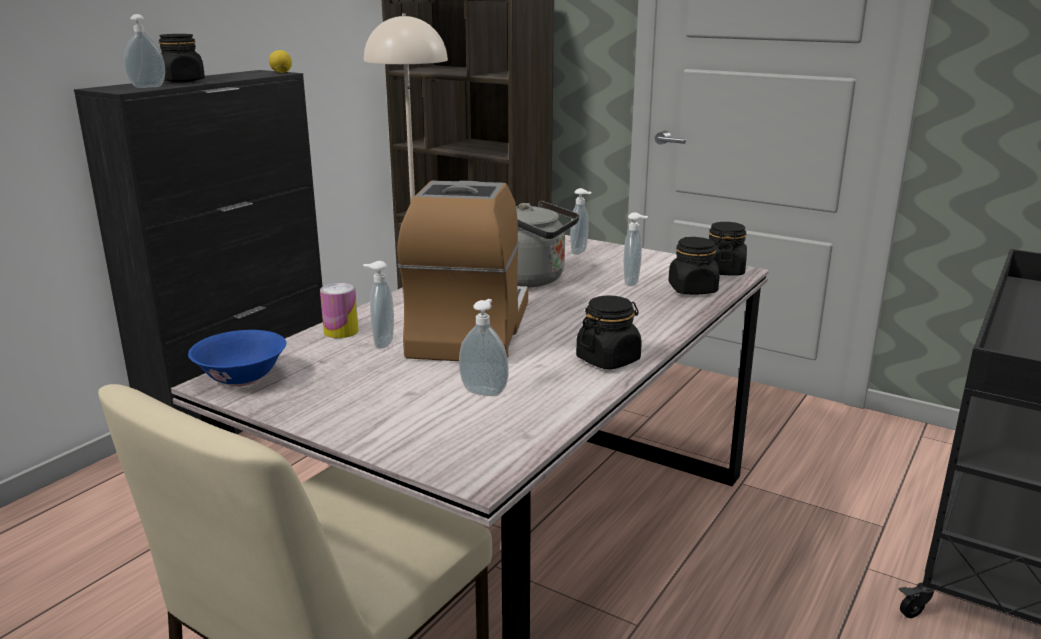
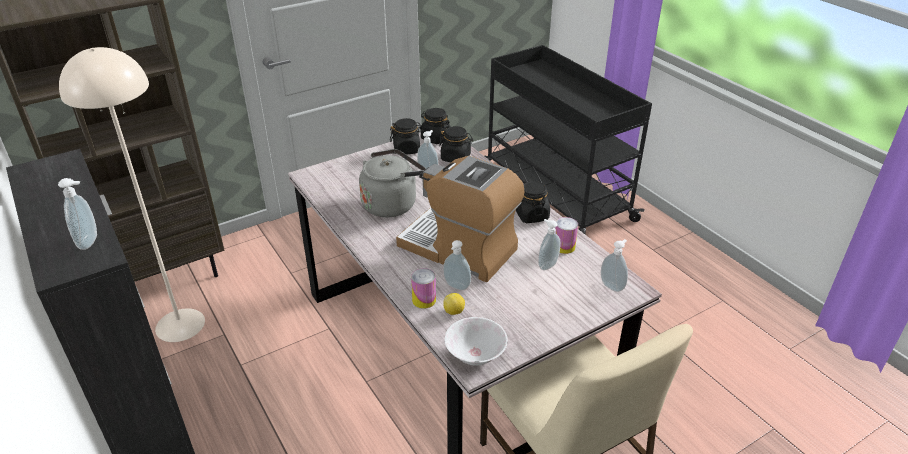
camera: 65 degrees left, 15 degrees up
(182, 81) = (62, 219): black jar -> black jar (407, 149)
(242, 378) = (475, 354): blue bowl -> white bowl
(281, 73) = (65, 159): lemon -> lemon (454, 312)
(548, 396) = (564, 247): none -> can
(580, 252) = (356, 171): soap dispenser -> soap dispenser (612, 286)

